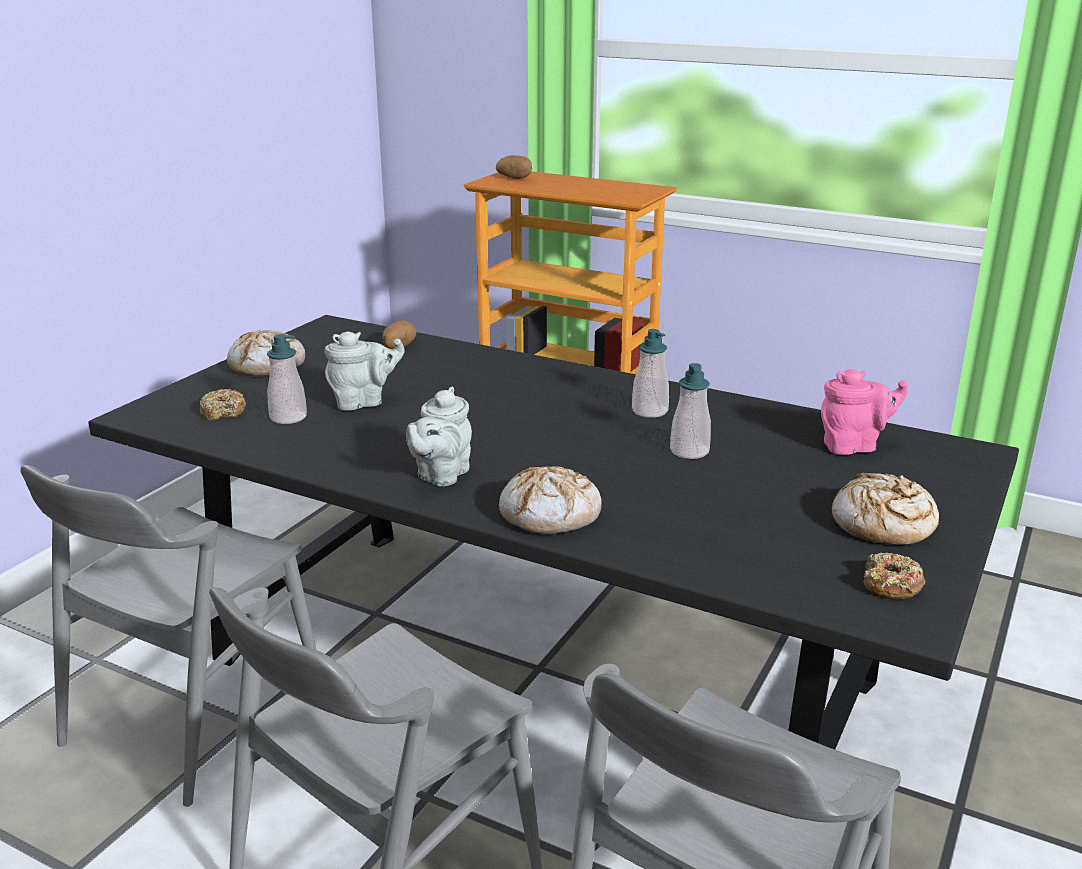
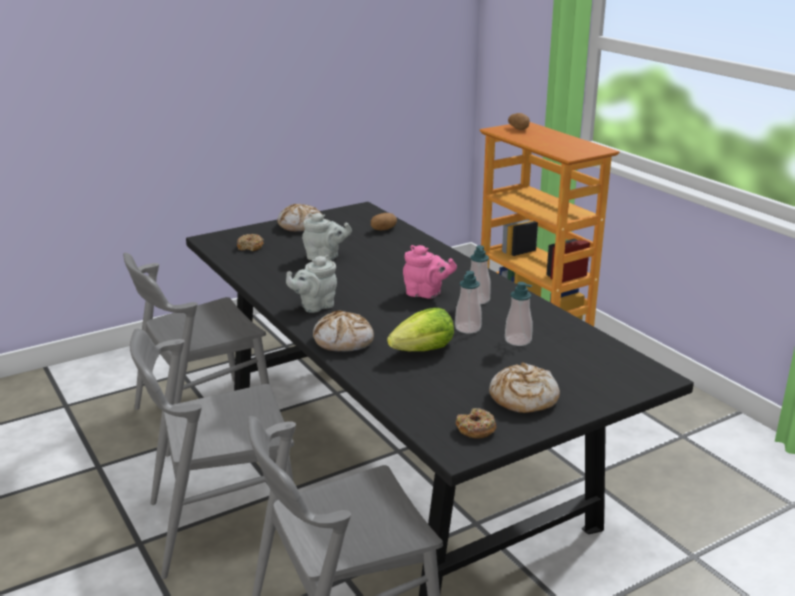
camera: 30 degrees right, 0 degrees up
(288, 417) = (277, 257): soap dispenser -> soap dispenser (518, 340)
(677, 497) = (423, 351): none -> lettuce
(854, 446) = (576, 351): pink teapot -> pink teapot (426, 294)

